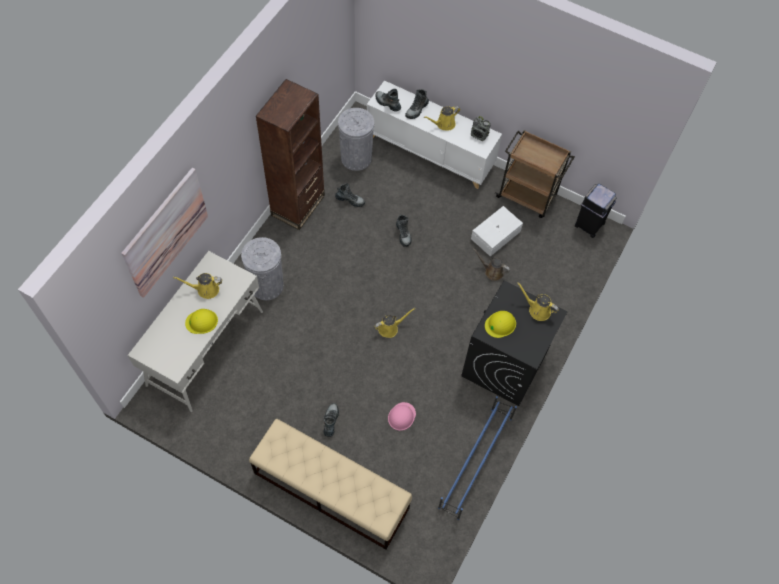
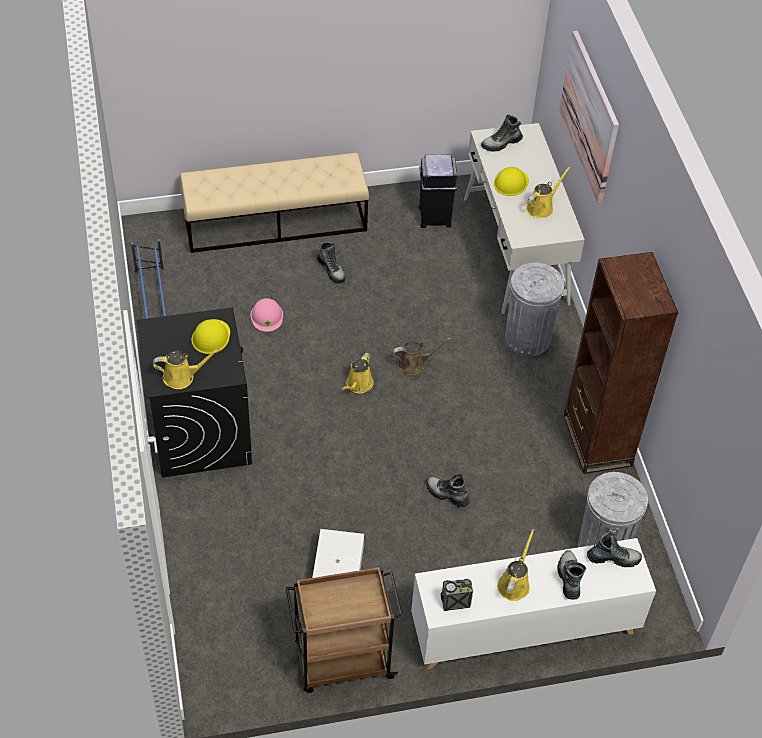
camera: 140 degrees right, 10 degrees down
(350, 200) = (549, 489): boot -> boot (501, 143)
(492, 271) = (302, 525): brown watering can -> brown watering can (414, 364)
(589, 225) = (227, 681): black trash can -> black trash can (435, 216)

